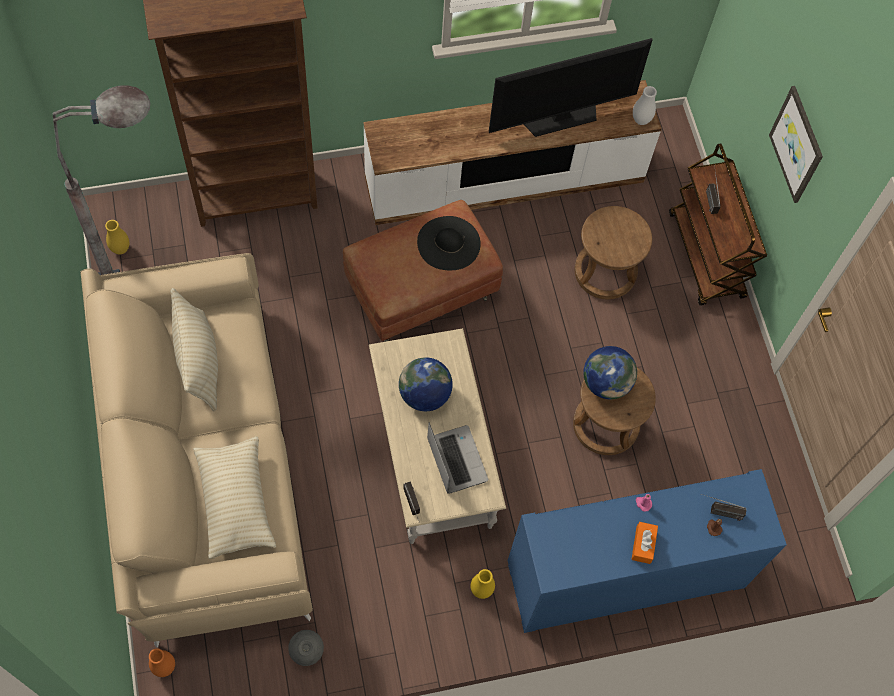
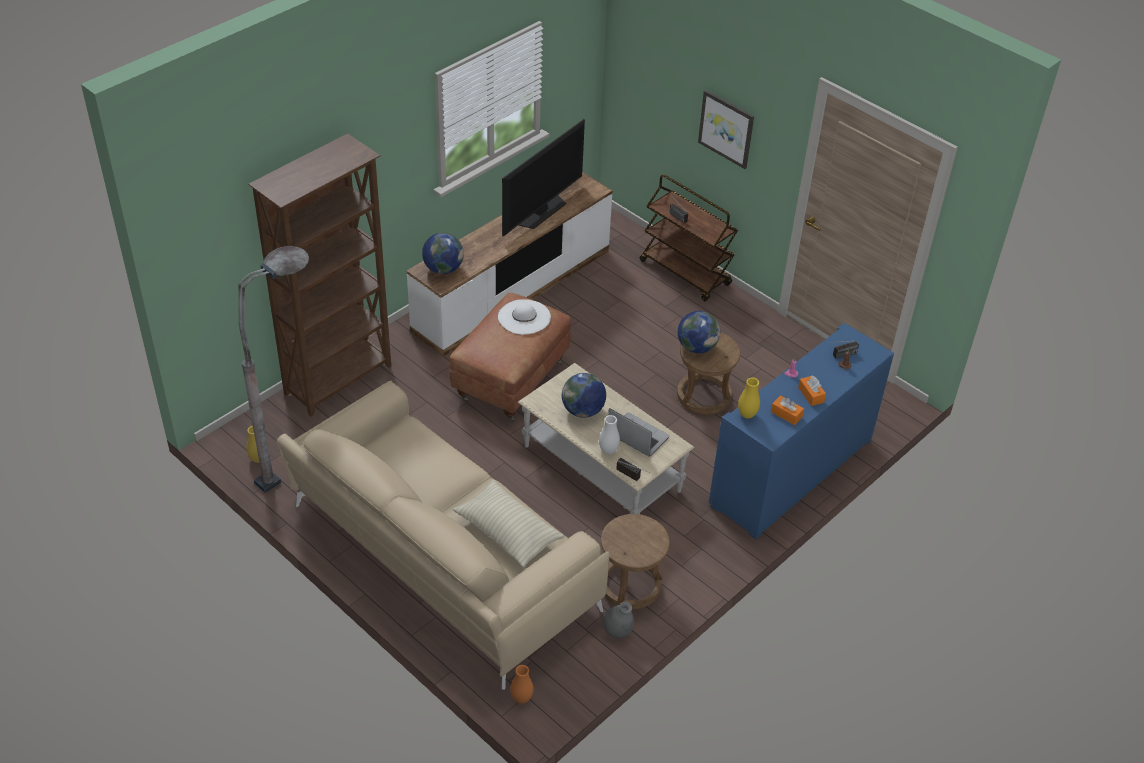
camera: 30 degrees left, 20 degrees down
(199, 361) = (405, 464): beige pillow -> none
(402, 140) = (443, 269): none -> globe
(448, 243) = (524, 317): black hat -> white hat
(481, 590) = (706, 530): yellow vase -> yellow vase (747, 415)
(594, 554) = (786, 414): none -> orange tissue box
(605, 272) = (627, 311): brown stool -> brown stool (630, 584)
(641, 120) = (595, 191): white vase -> white vase (608, 450)

